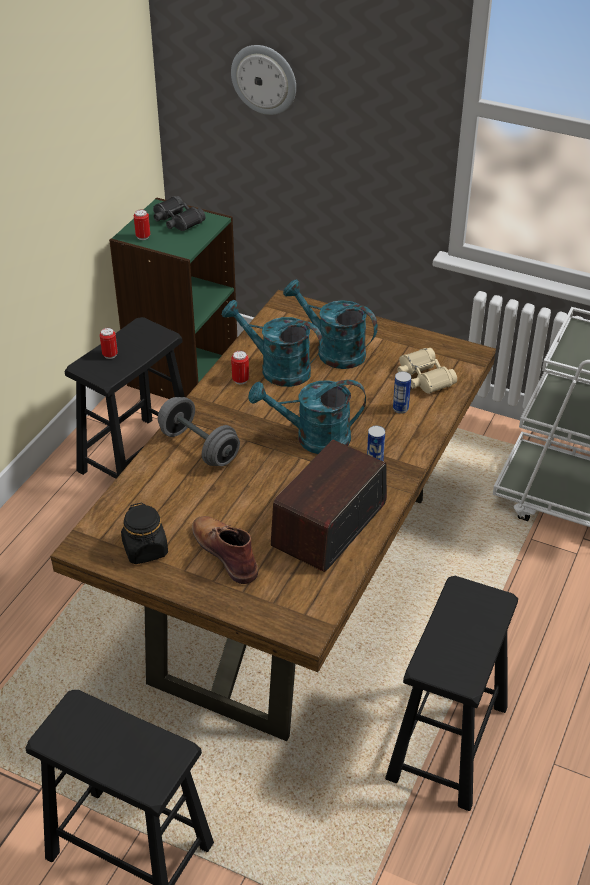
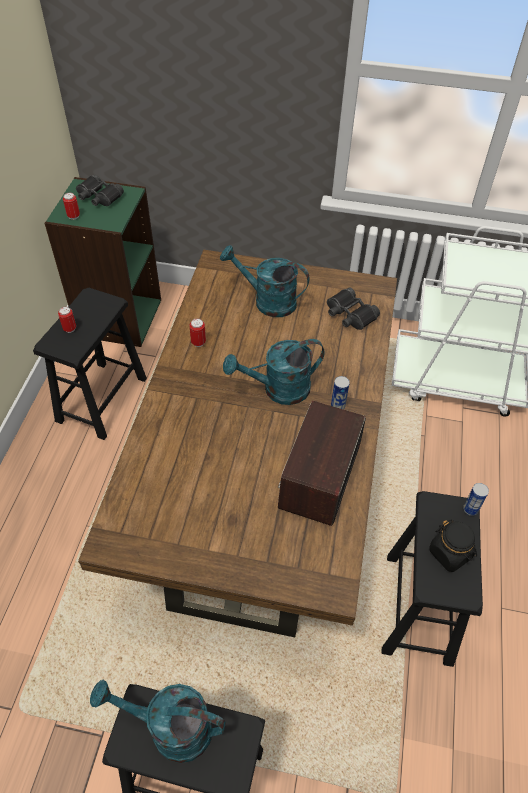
camera: 15 degrees left, 10 degrees up
(145, 549) = (166, 535): black jar -> black jar (450, 553)
(199, 447) = (182, 416): grey dumbbell -> none
(225, 551) = (238, 521): brown boot -> none
(264, 79) = (159, 60): wall clock -> none
(276, 369) = (226, 326): turquoise watering can -> turquoise watering can (170, 728)
(400, 408) = (341, 347): can -> can (470, 509)
(423, 378) = (350, 315): beige binoculars -> black binoculars

